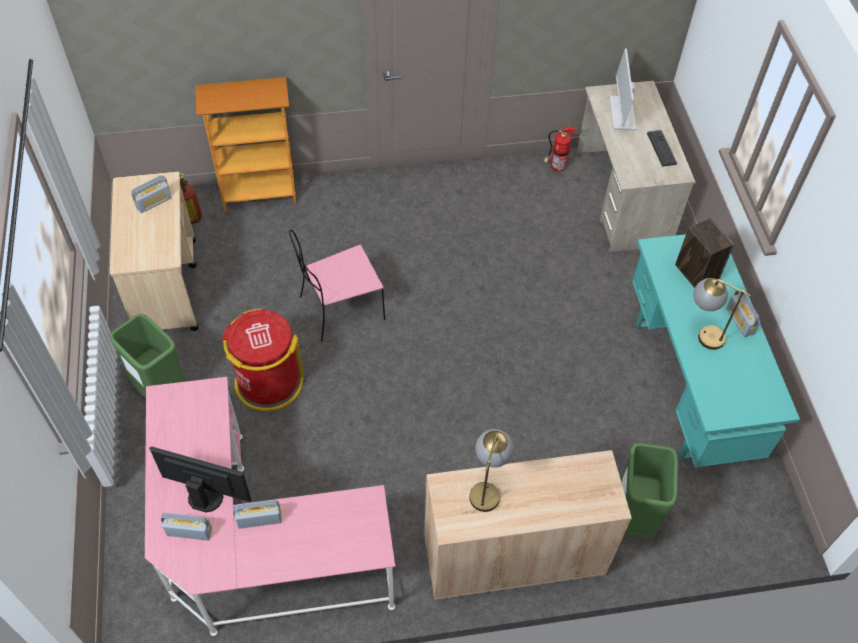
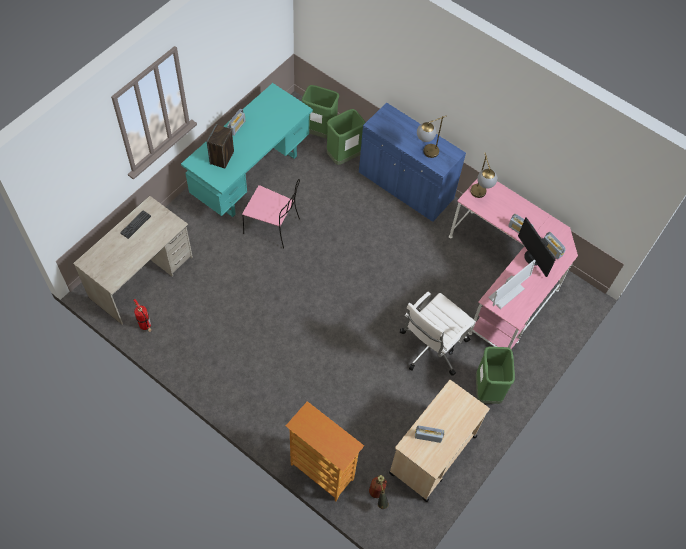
camera: 135 degrees left, 5 degrees up
(268, 382) = (431, 347): red trash can -> white office chair
(340, 309) = (357, 353): pink chair -> pink chair (273, 226)
(513, 555) = (405, 186): beige cabinet -> blue cabinet
(622, 113) = (120, 260): monitor -> monitor (506, 293)
(701, 334) = (259, 136): table lamp -> table lamp (479, 196)
(705, 522) = (319, 132): none -> green trash can

